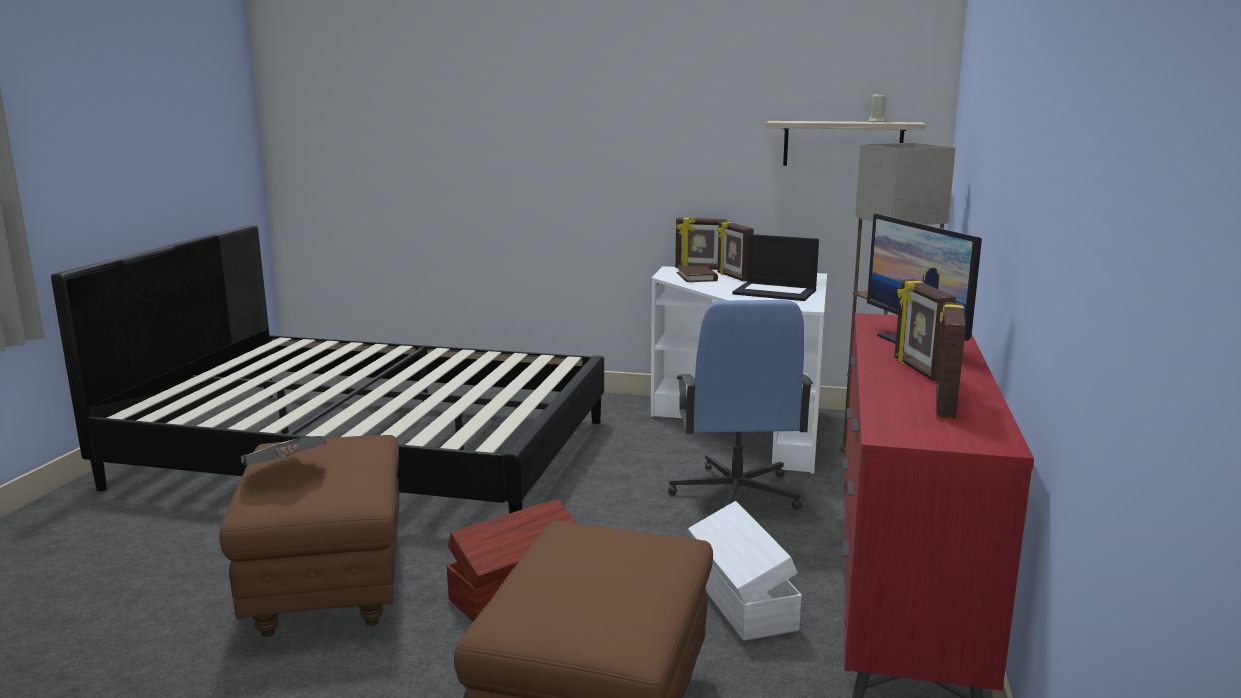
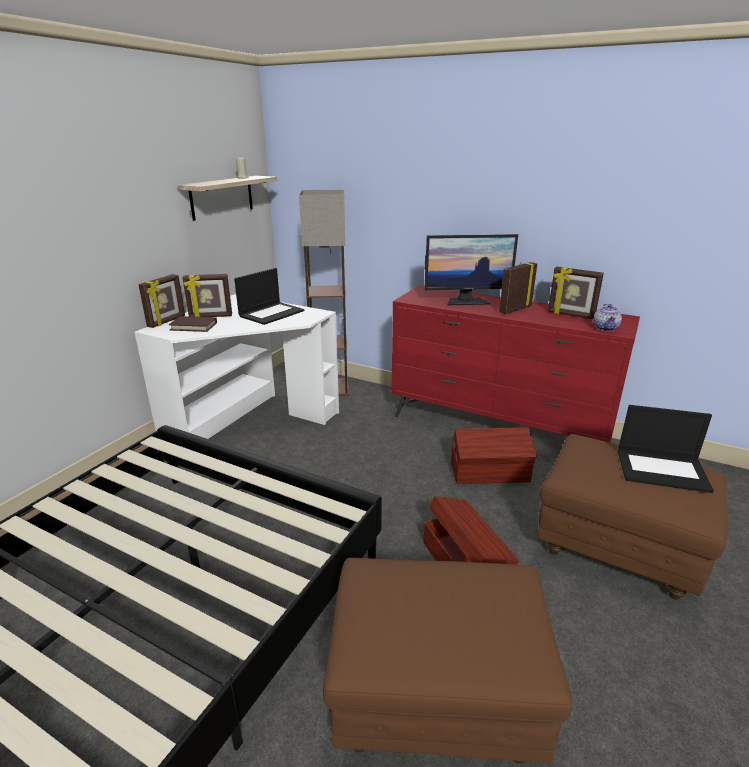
camera: 75 degrees left, 10 degrees up
(285, 472) = (455, 638): newspaper -> none
(613, 598) = (662, 470): none -> laptop
(735, 494) = (353, 445): blue office chair -> none
(742, 603) = (490, 473): white storage box -> brown storage box
(895, 425) = (606, 328): none -> teapot
(918, 370) = (514, 309): picture frame -> picture frame turned 135 degrees clockwise

